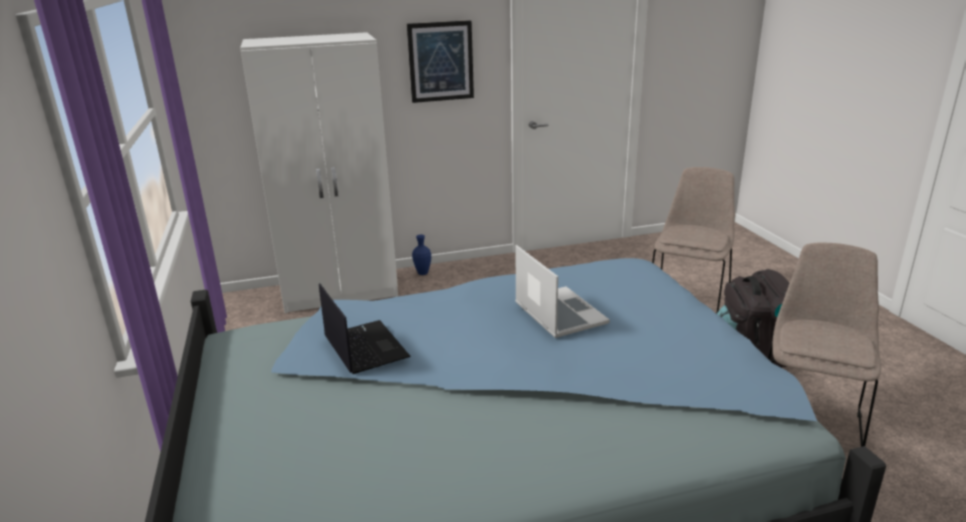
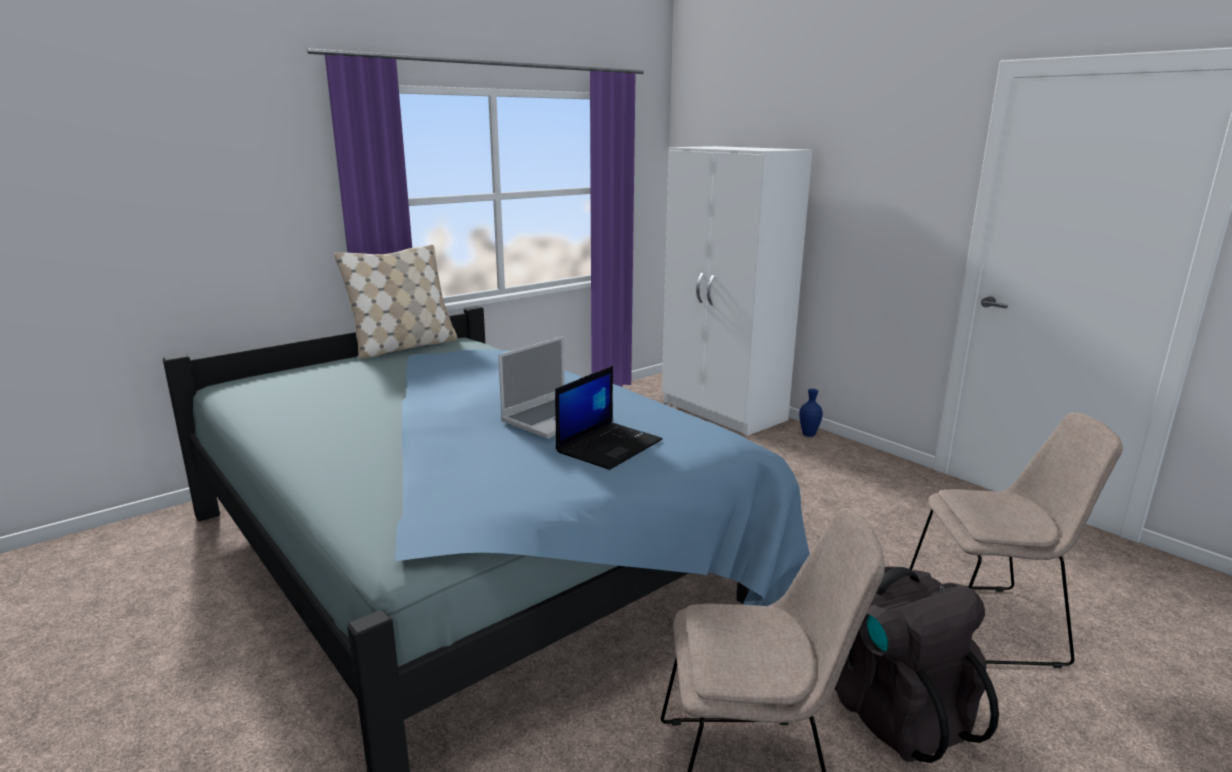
camera: 65 degrees right, 5 degrees down
(210, 377) = (404, 347): none -> beige pillow
(364, 347) = (452, 368): laptop -> laptop (609, 445)
(440, 61) = (886, 193): picture -> none

